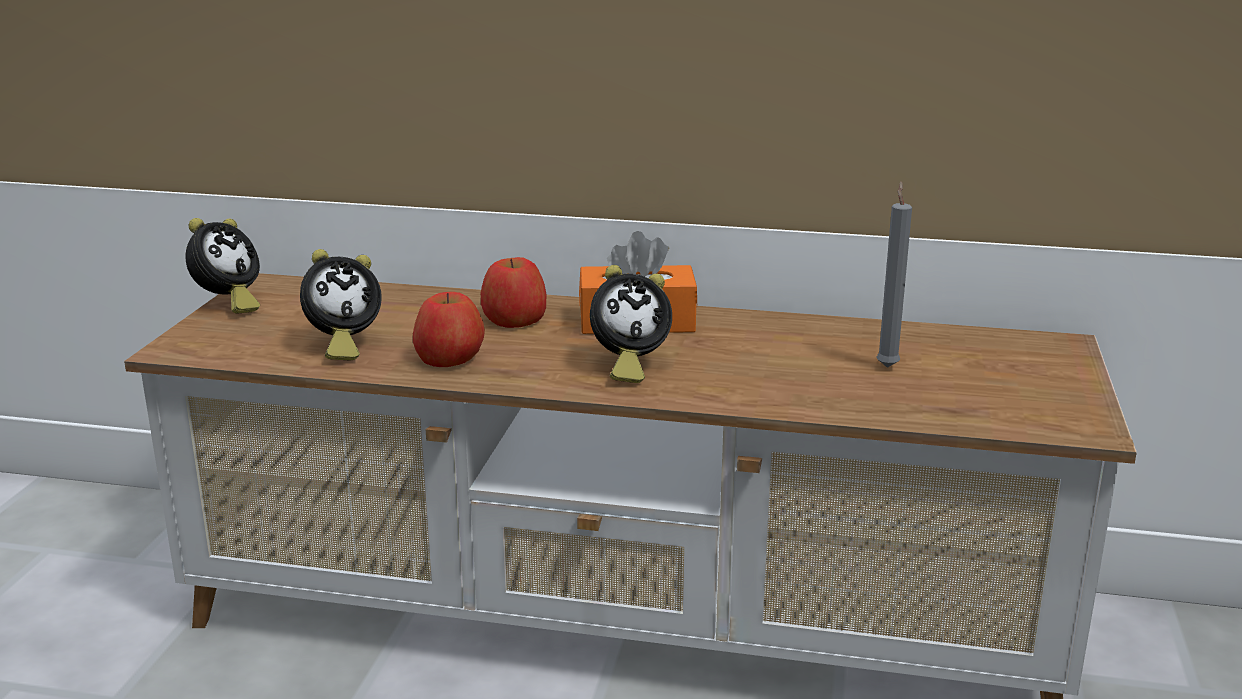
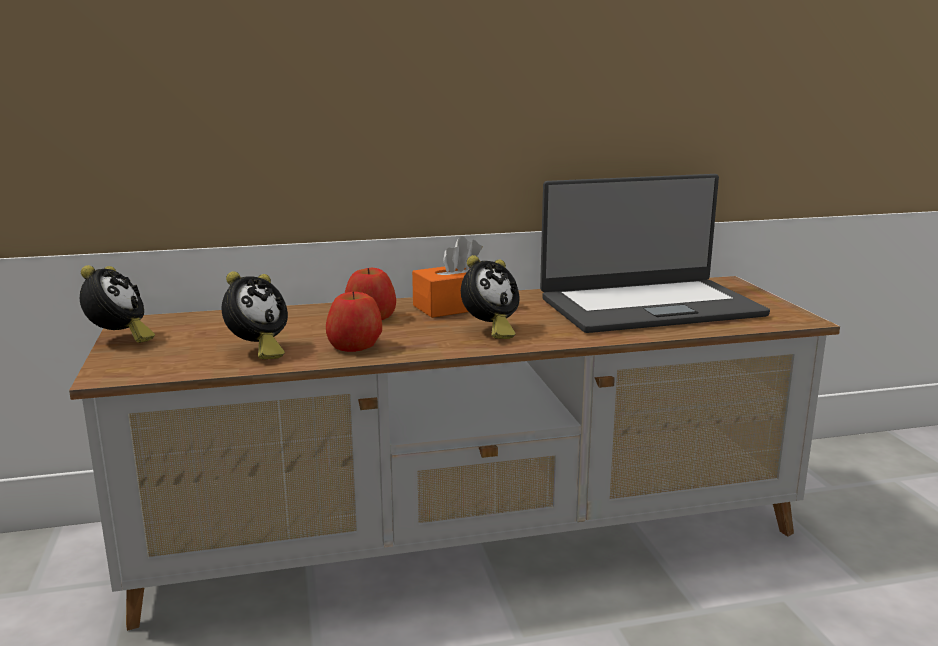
camera: 25 degrees left, 5 degrees down
(887, 365) = (648, 306): grey candle -> laptop

